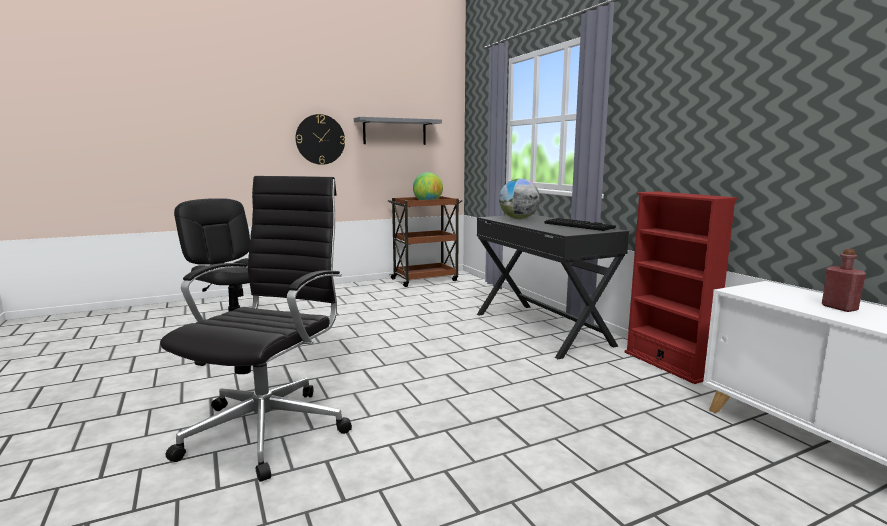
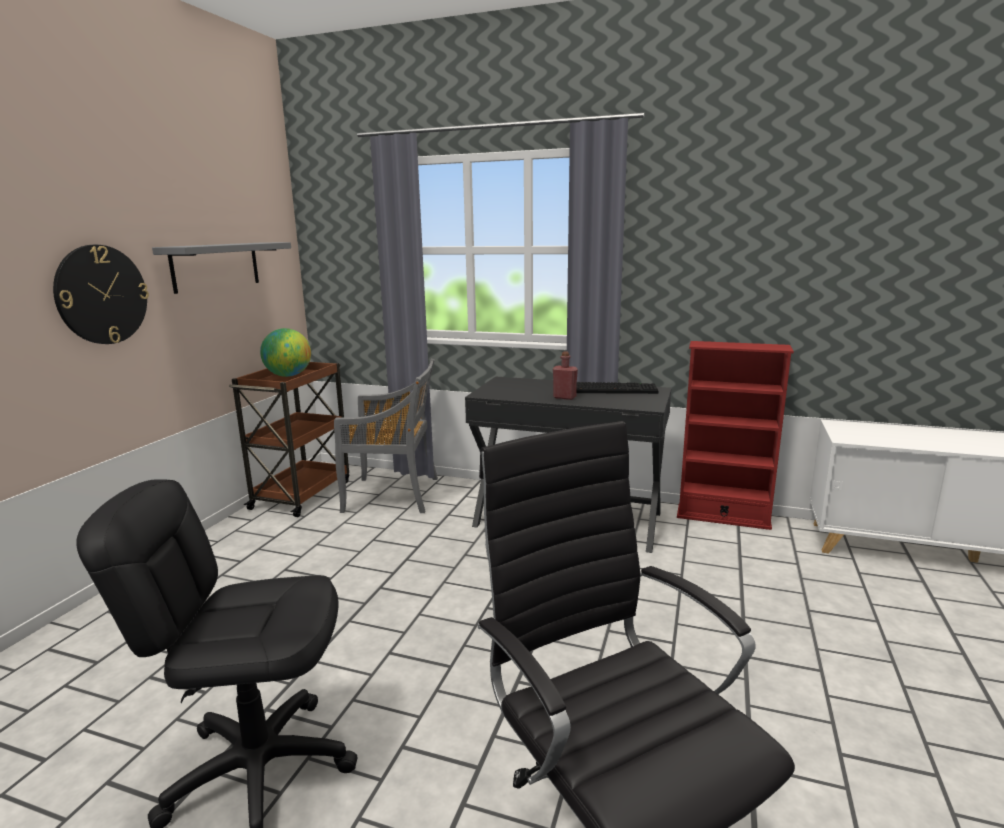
camera: 45 degrees left, 5 degrees up
(466, 291) = (394, 495): none -> grey chair
(518, 219) = (519, 390): globe -> none
(839, 308) = (923, 437): red bottle -> red bottle (564, 397)

